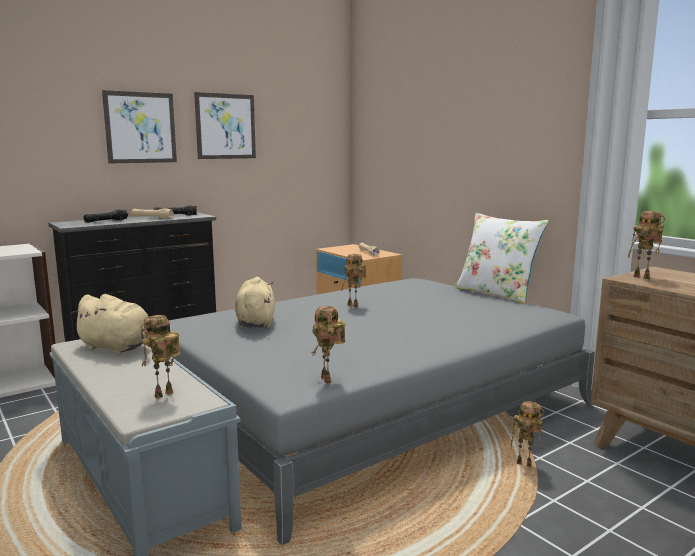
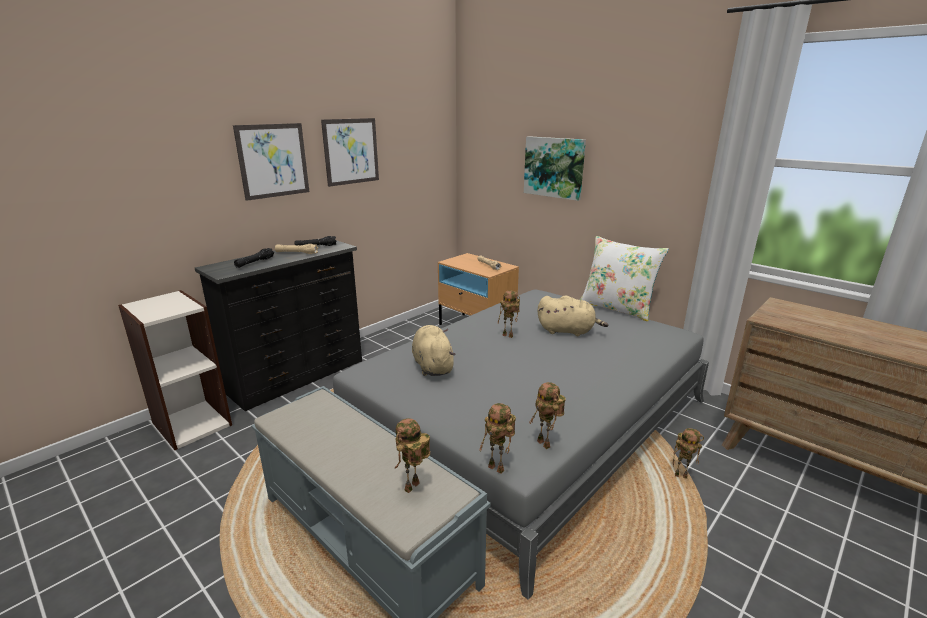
camera: 10 degrees left, 10 degrees up
(118, 348) = (326, 419): beige plush toy -> beige plush toy (568, 331)
(439, 144) = (554, 167): none -> picture
(643, 277) = (777, 316): toy robot -> toy robot (498, 468)

